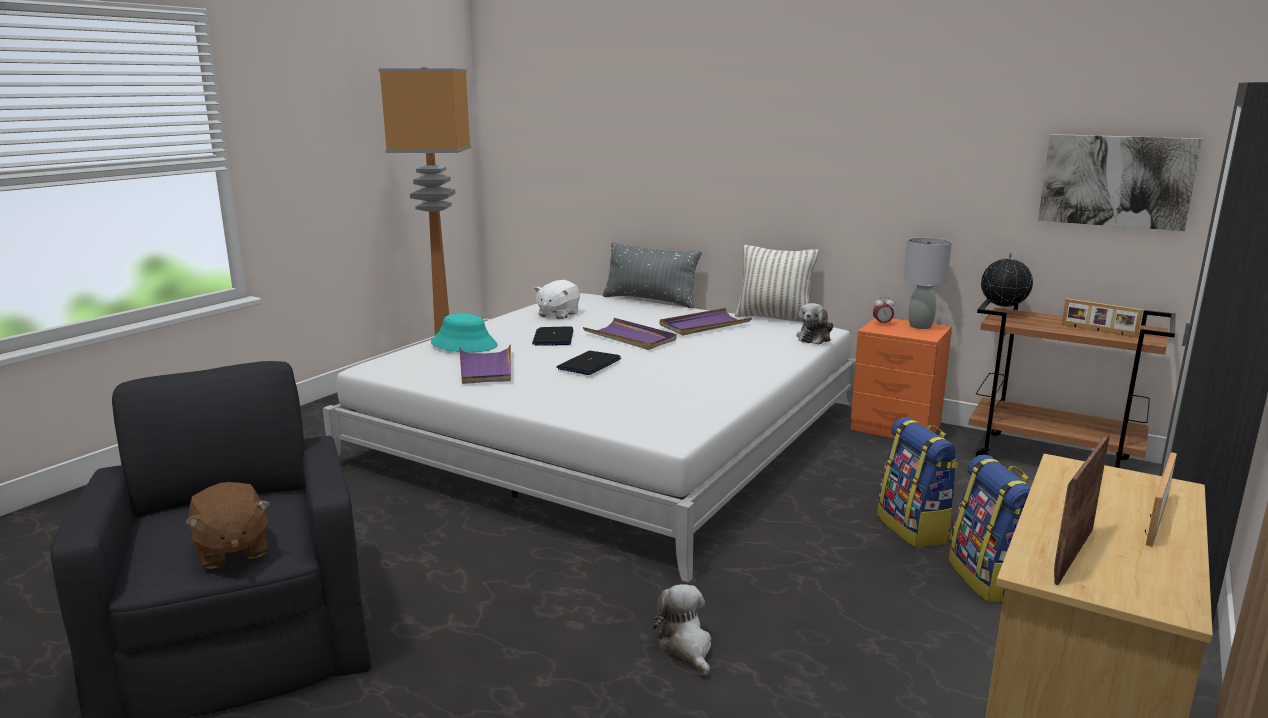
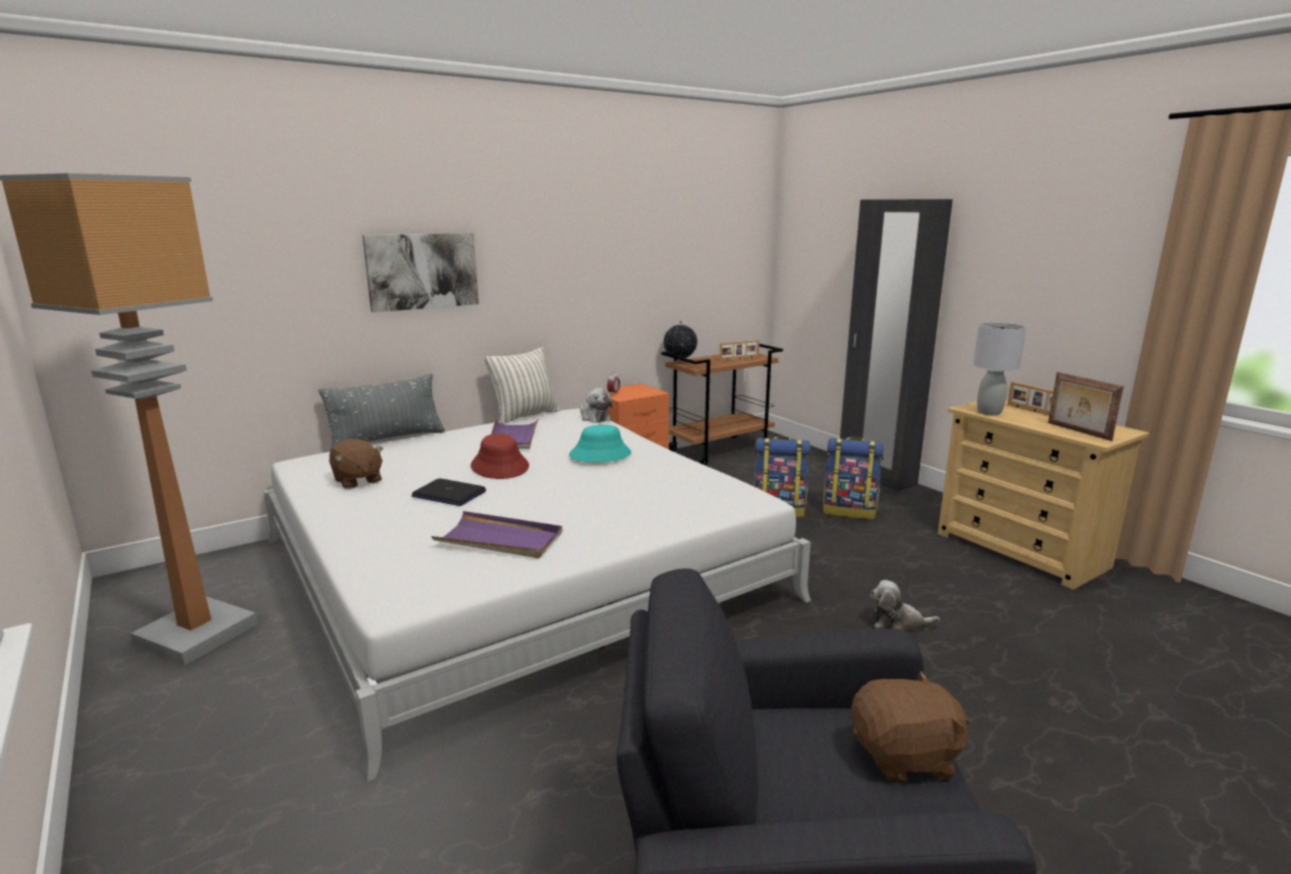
camera: 65 degrees left, 0 degrees up
(464, 344) = (393, 539): turquoise hat -> turquoise hat (600, 454)
(558, 314) = (357, 480): white plush toy -> brown plush toy
(589, 364) = (556, 494): laptop -> none
(630, 337) = (500, 466): purple tray -> red hat
(920, 326) = (631, 388): grey table lamp -> grey table lamp (989, 413)
(1116, 181) = (713, 264): picture -> picture (422, 271)

